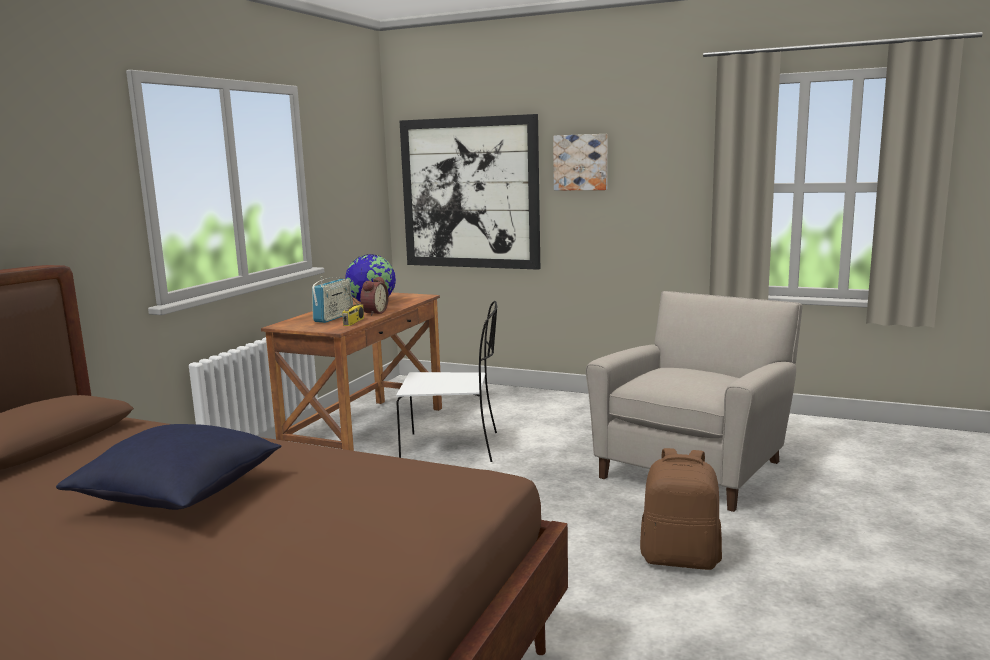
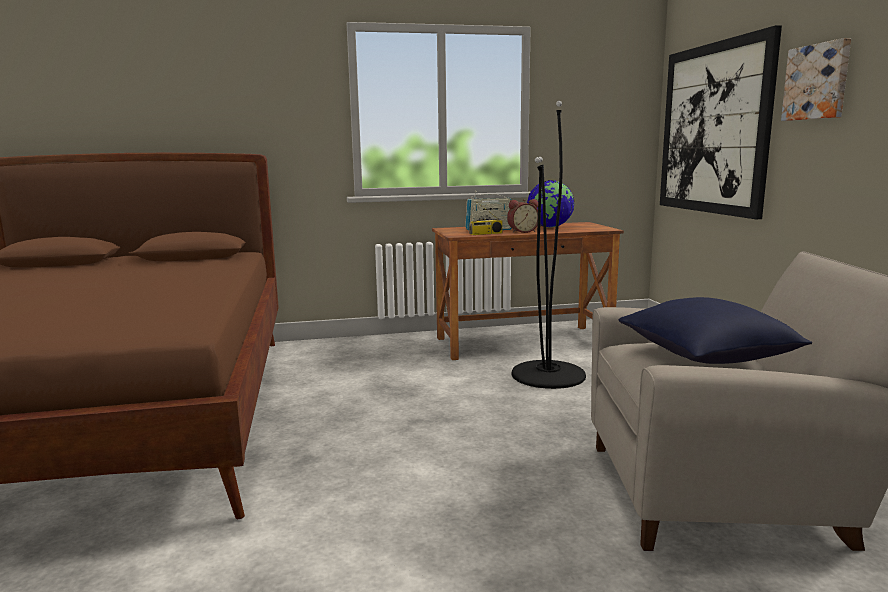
camera: 55 degrees right, 0 degrees up
(180, 496) = (121, 286): blue pillow -> blue pillow (707, 357)
(453, 448) = (548, 375): white chair -> black floor lamp
(680, 558) = (479, 543): brown backpack -> none

